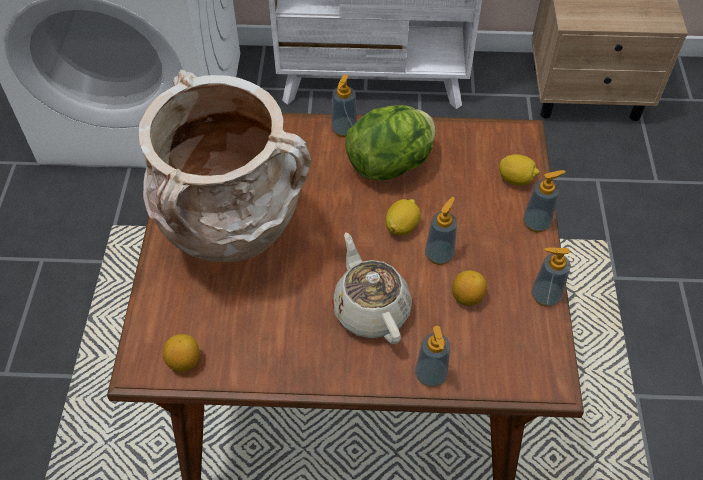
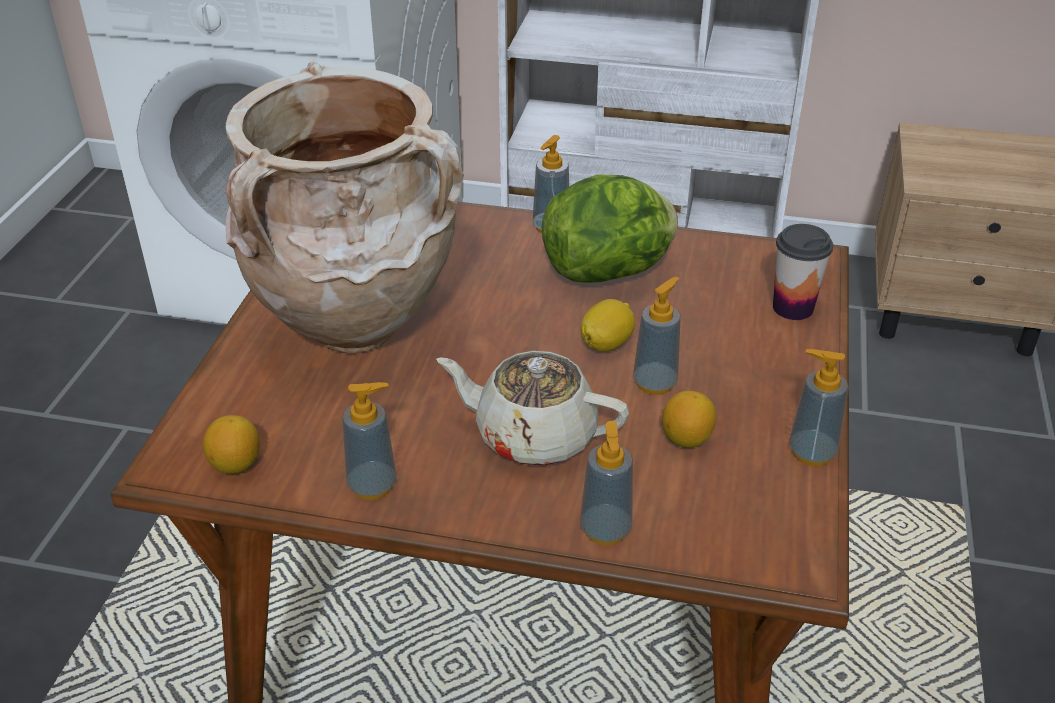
camera: 10 degrees right, 15 degrees down
(370, 309) = (533, 435): beige teapot -> beige teapot turned 60 degrees counterclockwise
(516, 179) = (793, 308): lemon -> cup
(536, 223) = (814, 362): soap dispenser -> soap dispenser (372, 485)

